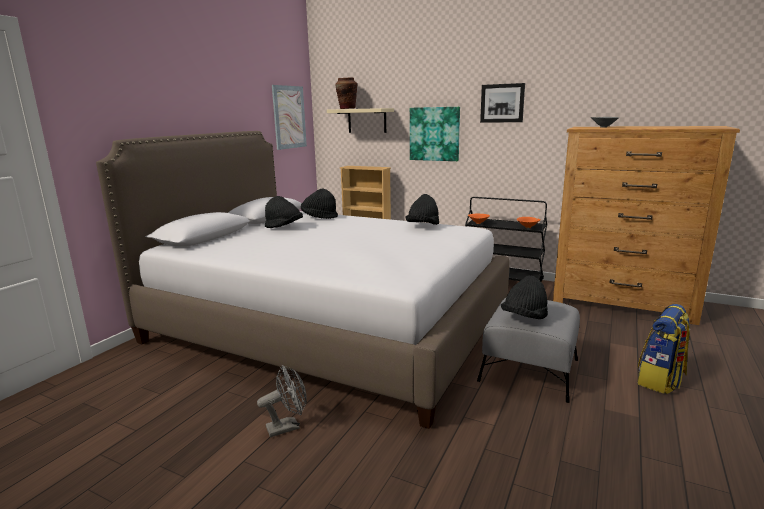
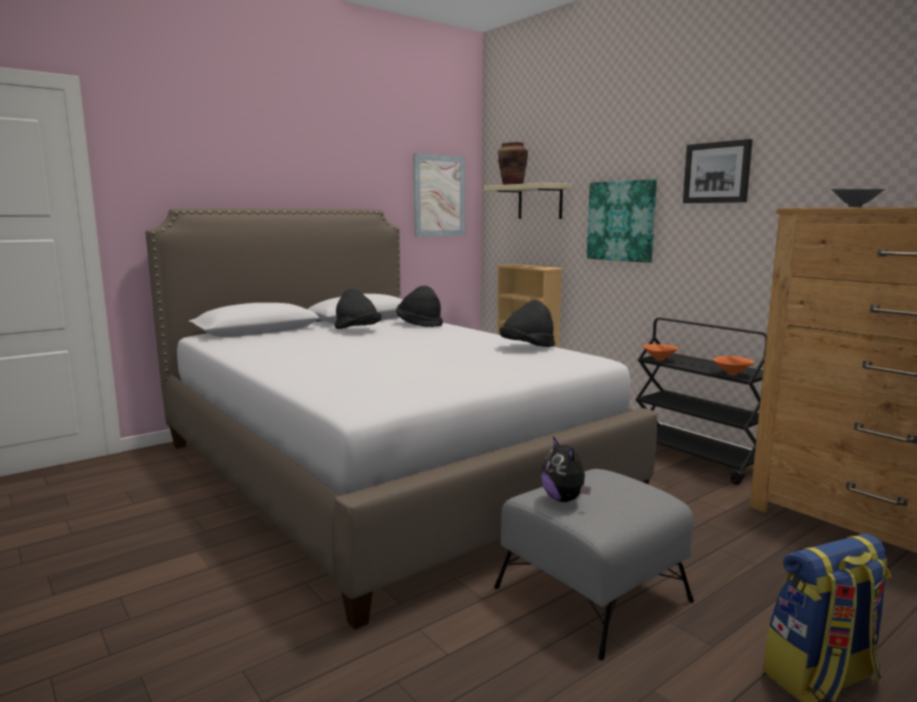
camera: 25 degrees right, 5 degrees down
(288, 426) = (204, 573): grey fan -> none
(524, 318) = (564, 499): black hat -> plush toy

